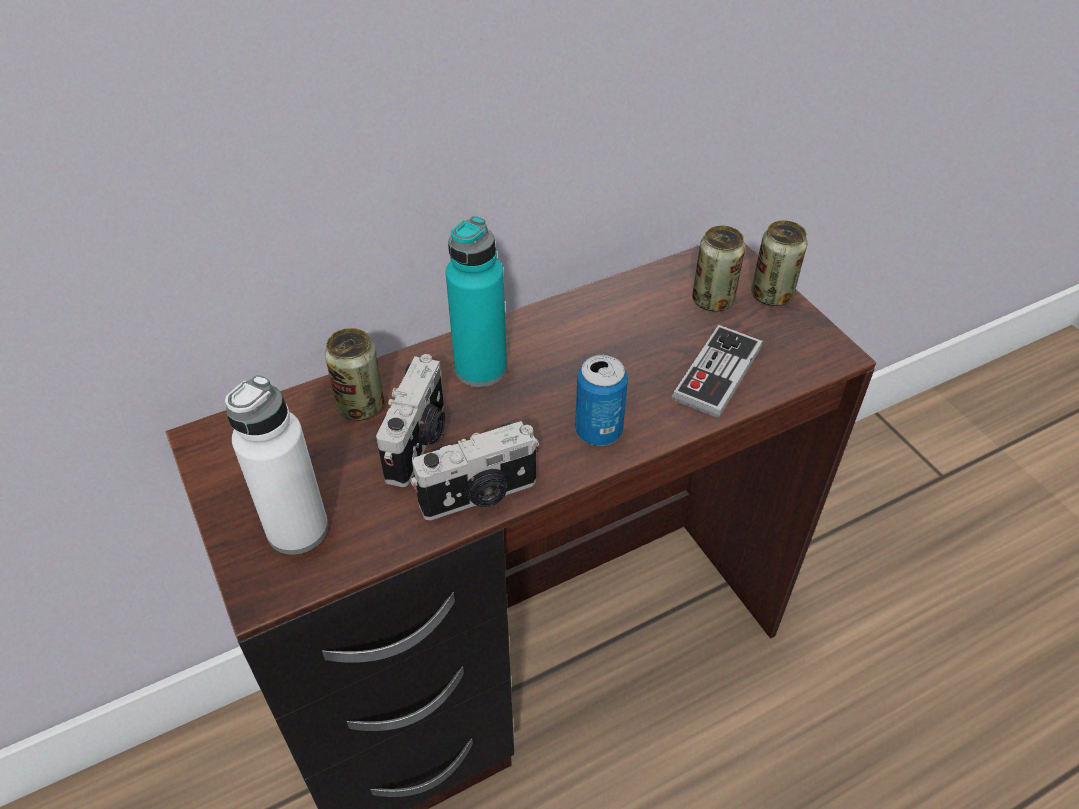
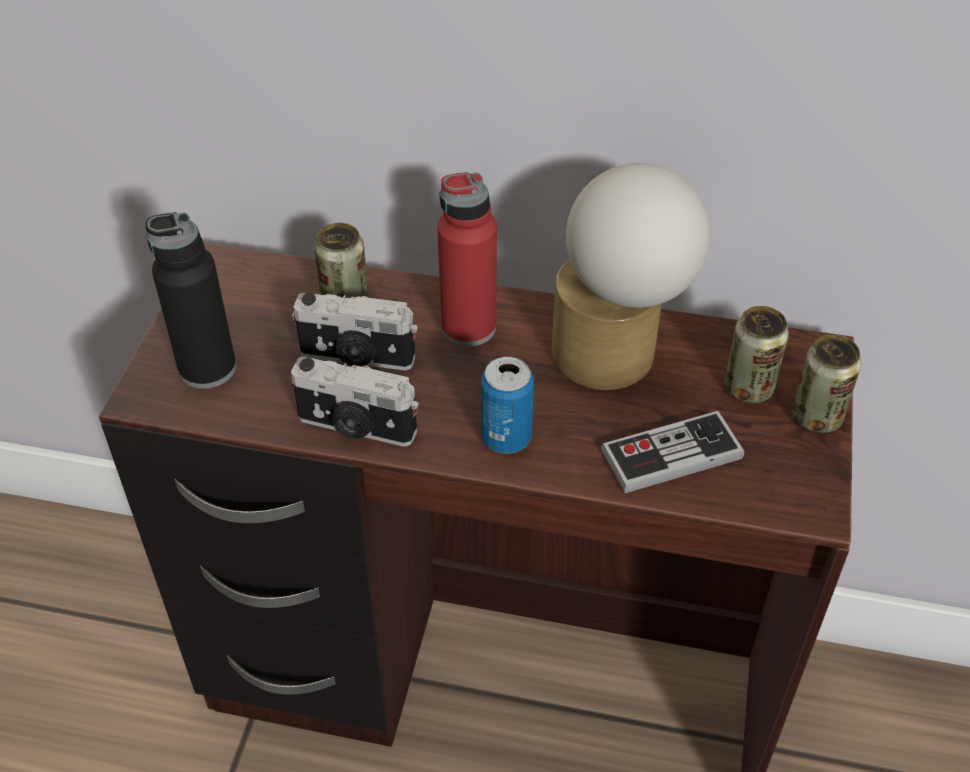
camera: 40 degrees right, 0 degrees up
(297, 529) = (207, 368): white bottle -> black bottle
(419, 442) = (357, 358): camera -> camera turned 45 degrees clockwise
(480, 369) = (468, 327): turquoise bottle -> red bottle
(610, 331) = (616, 360): none -> table lamp

